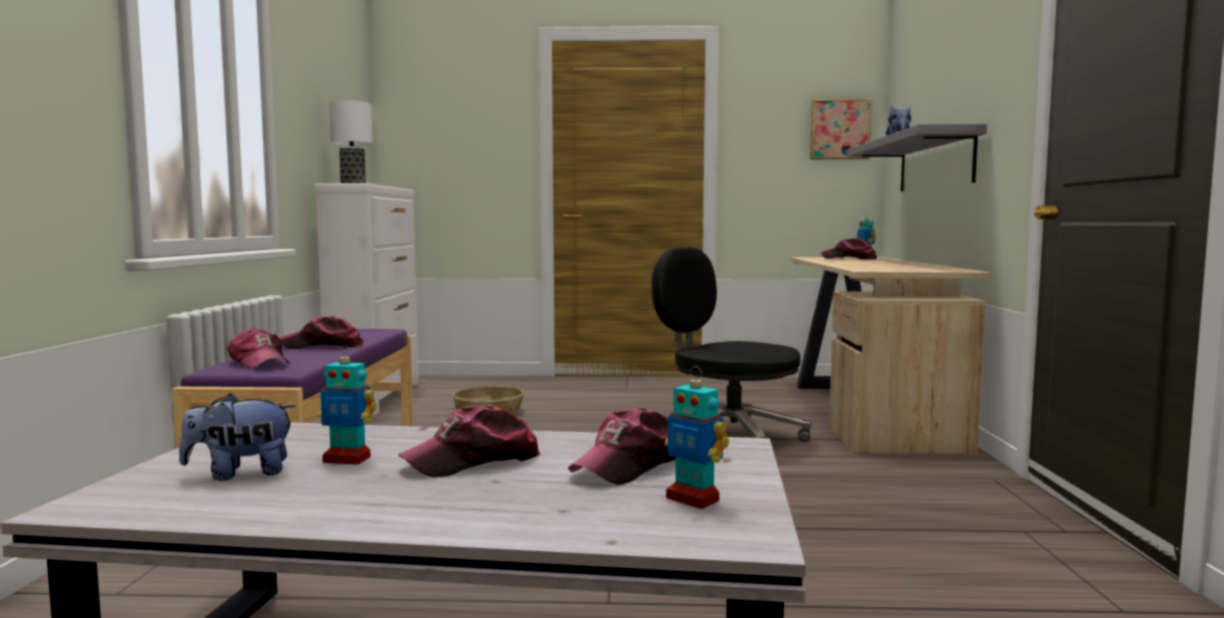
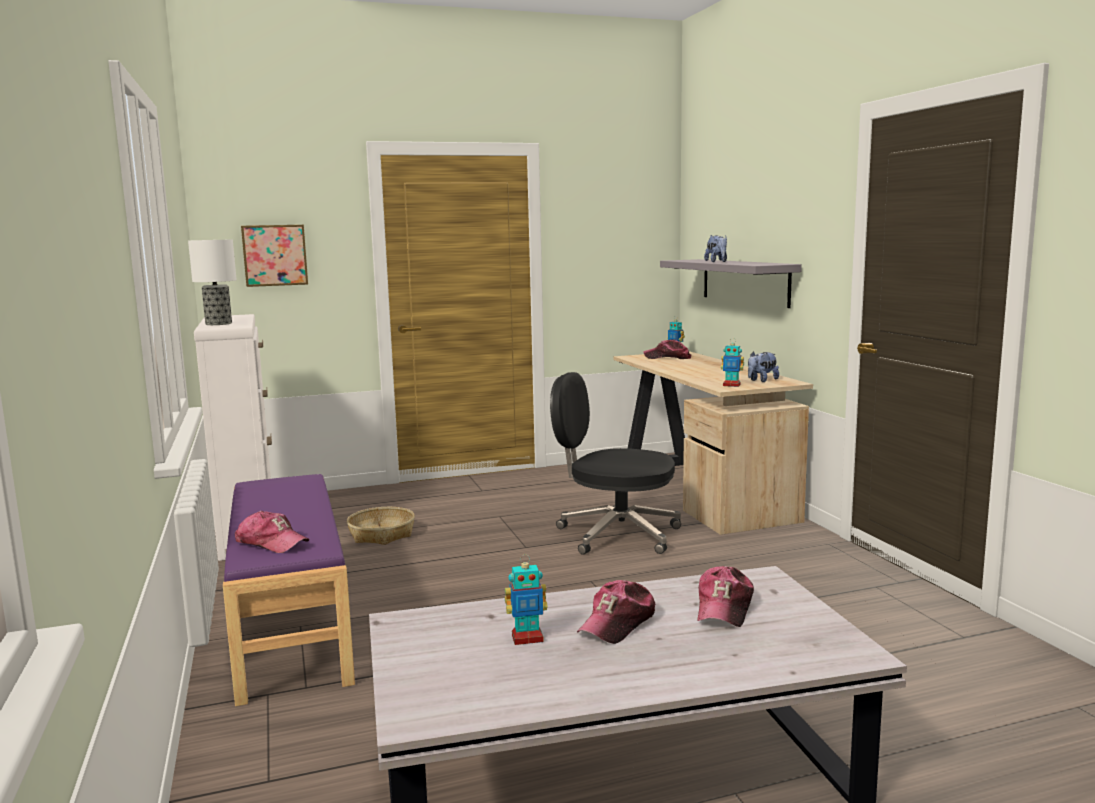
camera: 20 degrees left, 5 degrees up
(240, 473) = (472, 667): plush toy -> plush toy (761, 380)
(323, 346) = (289, 510): cap -> none
(693, 499) = (796, 629): toy robot -> toy robot (731, 385)
(839, 129) = (644, 238): picture -> picture (275, 255)

